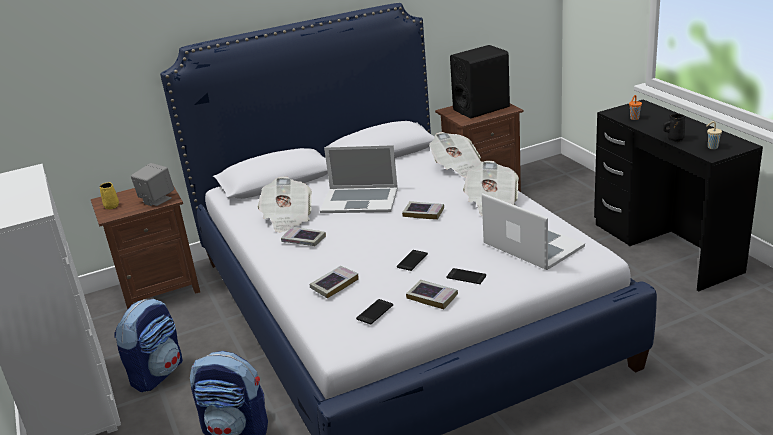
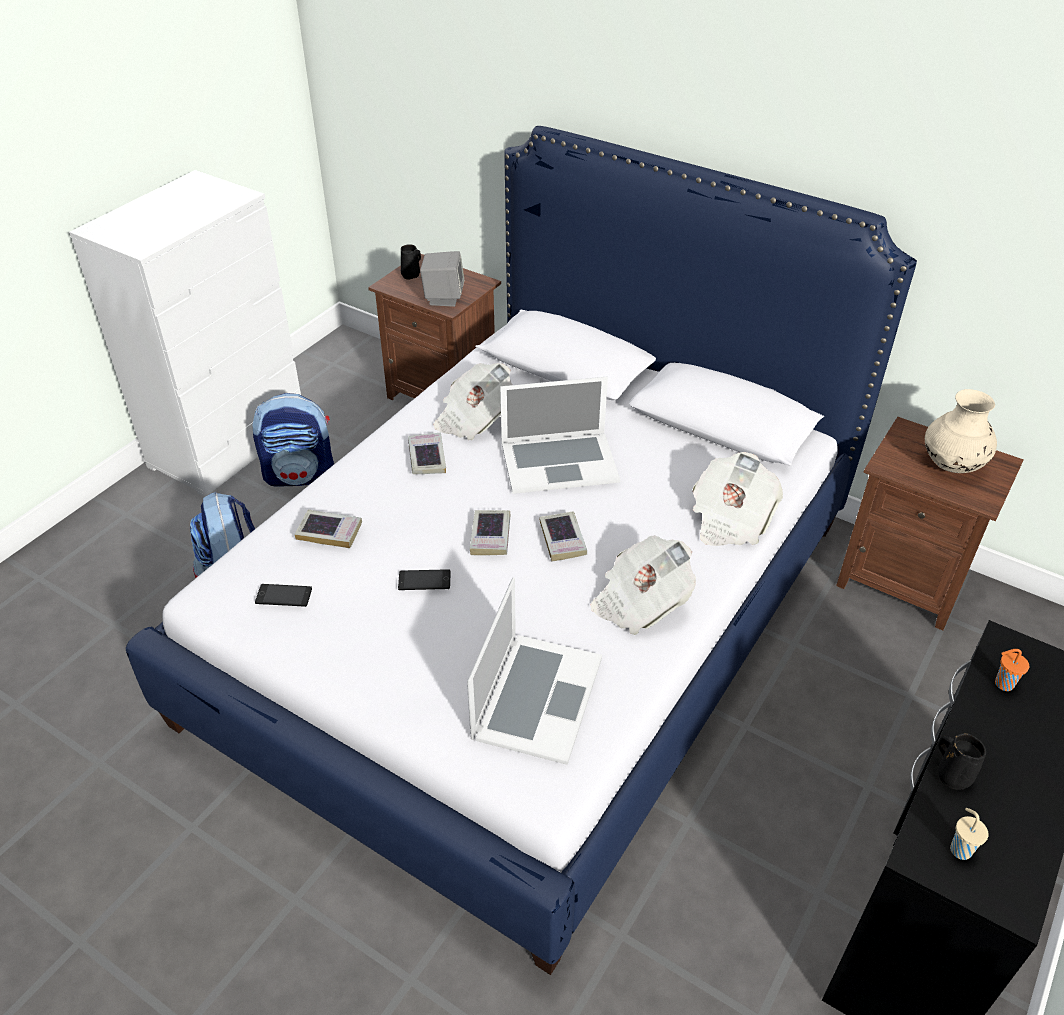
camera: 55 degrees right, 15 degrees up
(112, 206) = (411, 275): yellow mug -> black mug
(360, 200) = (559, 462): laptop -> laptop turned 75 degrees counterclockwise
(432, 297) = (344, 637): book -> book (490, 536)
(466, 276) = (412, 653): phone -> none
(481, 108) = (951, 465): black speaker -> beige vase

